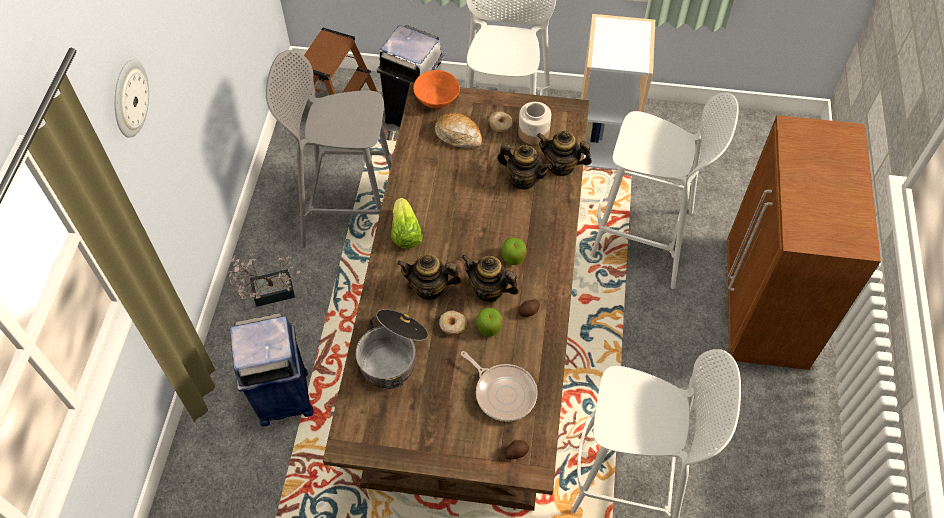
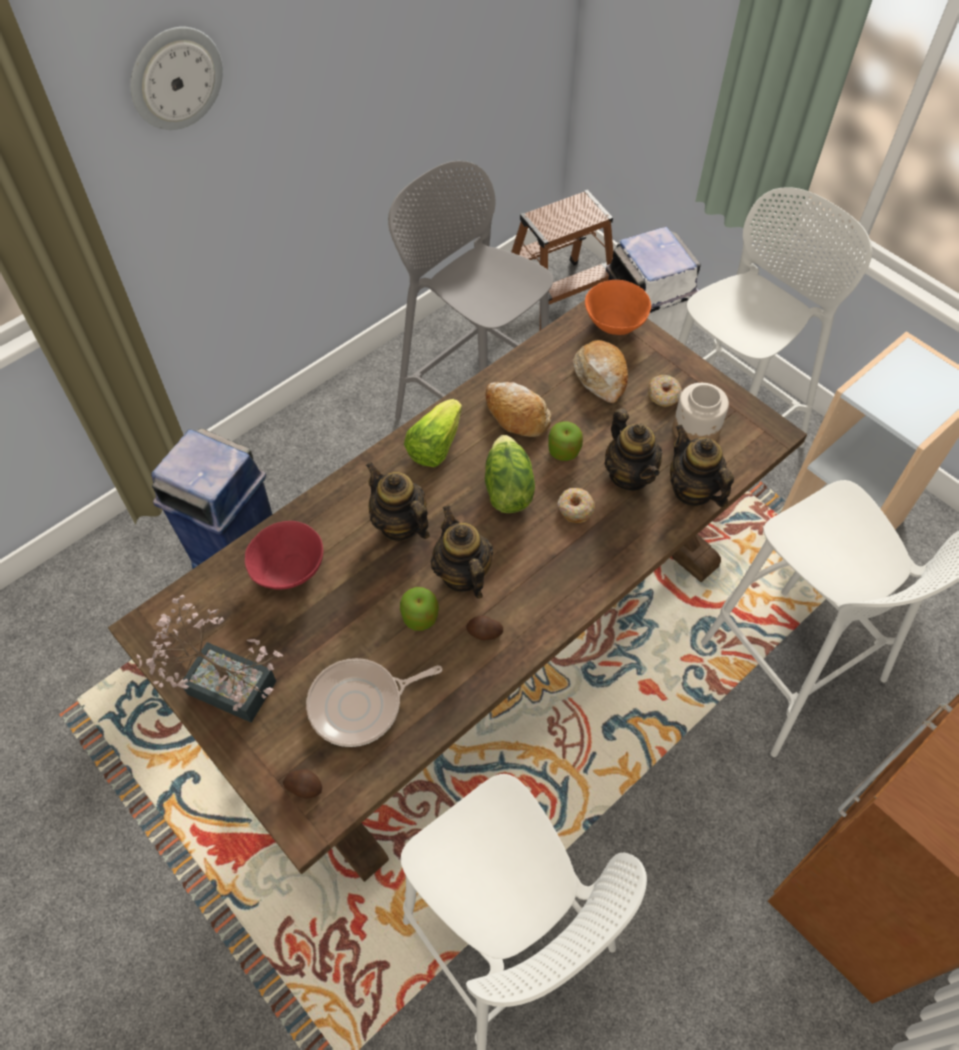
camera: 40 degrees right, 0 degrees up
(268, 292) = (322, 440): potted plant -> potted plant (223, 682)
(393, 354) = (289, 569): cooking pot -> red bowl
(433, 186) = (516, 415): none -> bread
(452, 325) = (382, 584): donut -> donut (575, 509)
(468, 230) = (507, 489): none -> lettuce
(503, 392) = (360, 704): frying pan -> frying pan turned 75 degrees clockwise
(513, 257) = (528, 556): apple -> apple (564, 450)

